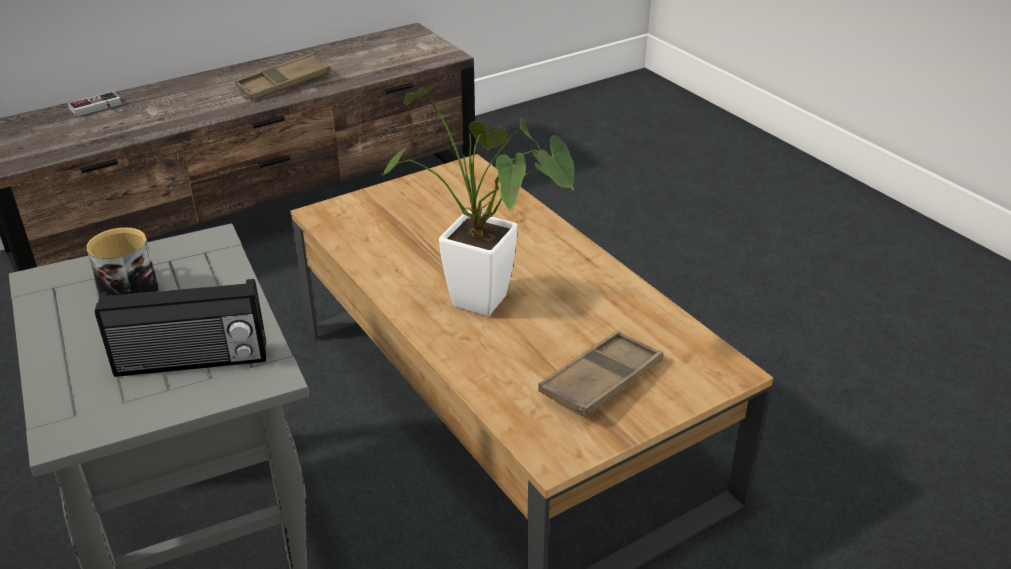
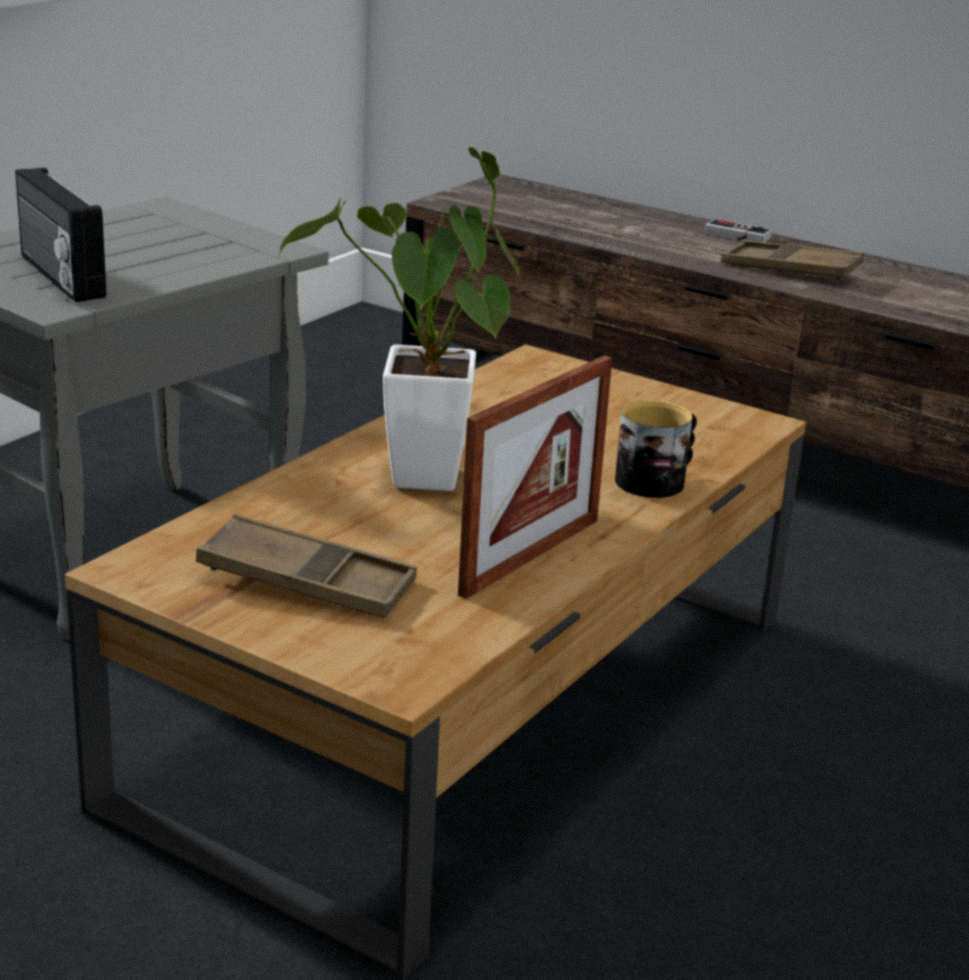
camera: 65 degrees right, 10 degrees down
(97, 108) = (601, 207): game controller -> game controller (735, 237)
(130, 288) = (170, 236): mug -> mug (656, 480)
(603, 290) = (530, 556): none -> picture frame

